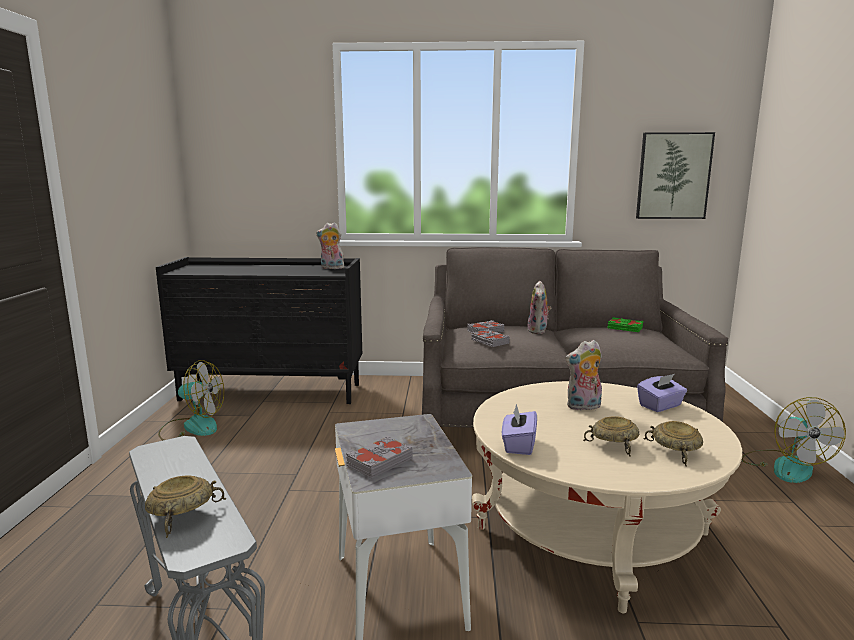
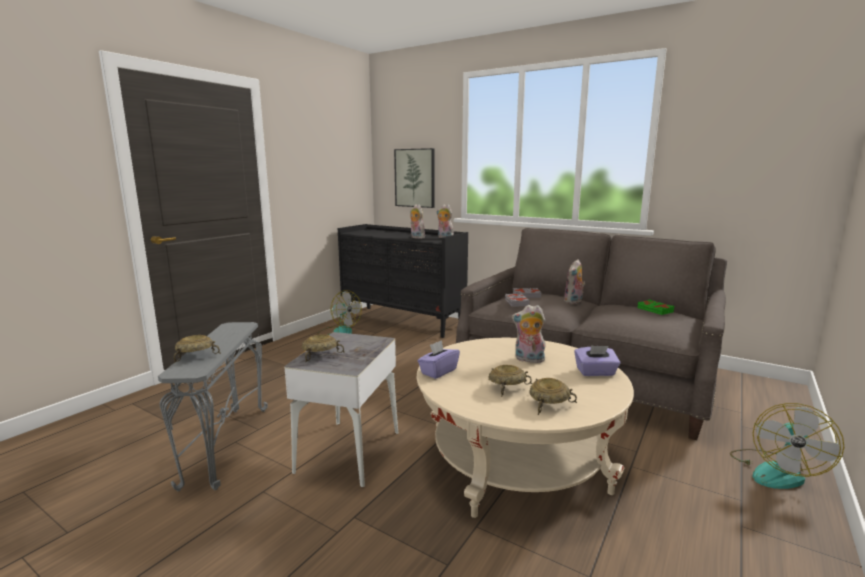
camera: 30 degrees right, 0 degrees up
(293, 271) = (416, 237): none -> plush toy
(379, 462) = (321, 356): grey book -> beige bowl
(673, 176) = (756, 171): picture -> picture (415, 178)

